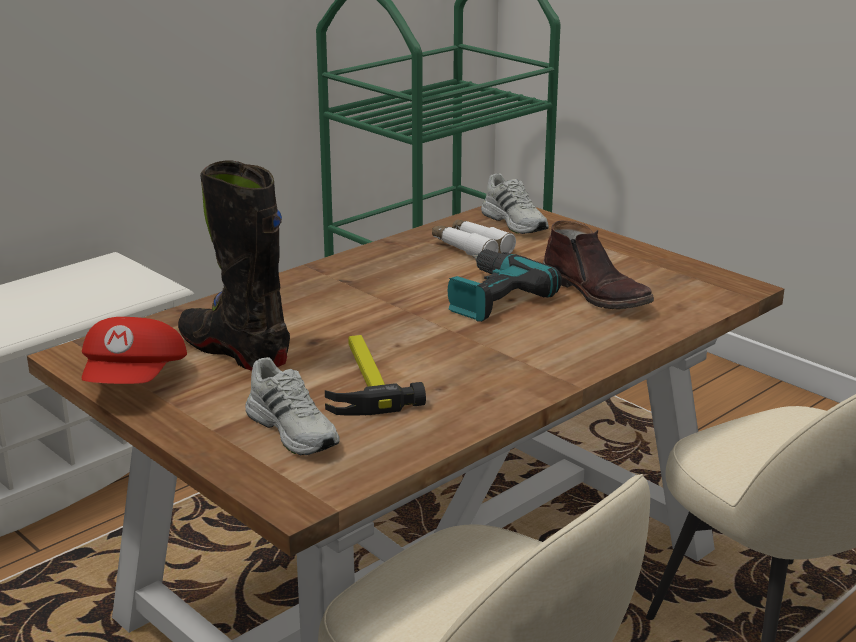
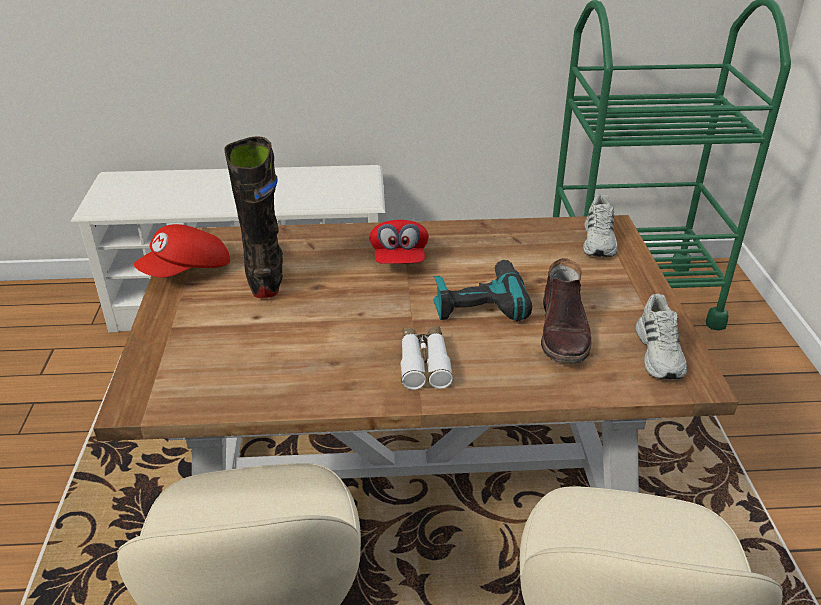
camera: 40 degrees right, 10 degrees up
(294, 430) = (208, 350): white shoe -> white shoe (660, 353)
(358, 293) = (399, 259): none -> red cap
(363, 381) = (297, 333): hammer -> none
(471, 248) = (531, 251): white binoculars -> white binoculars (424, 363)

